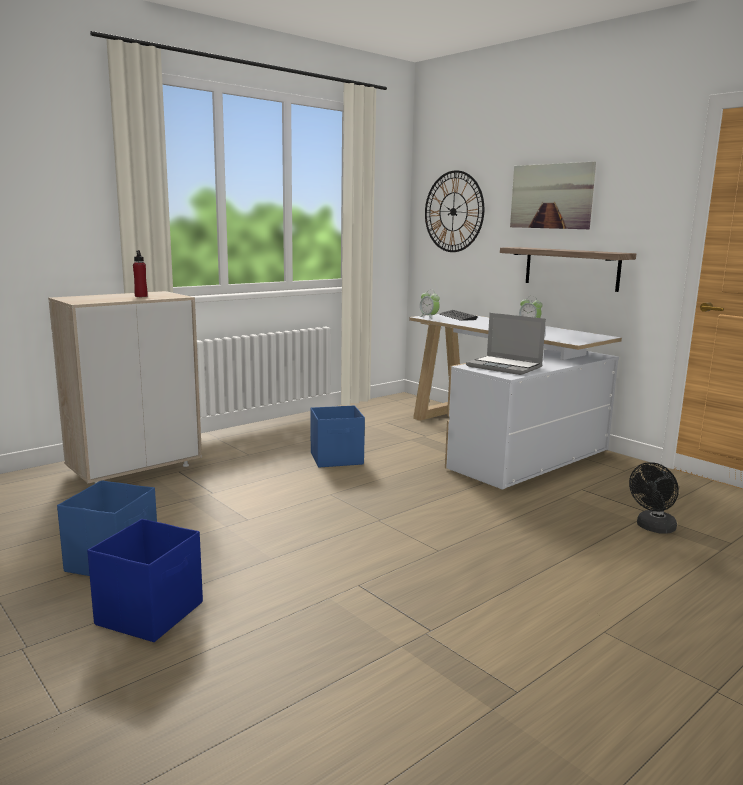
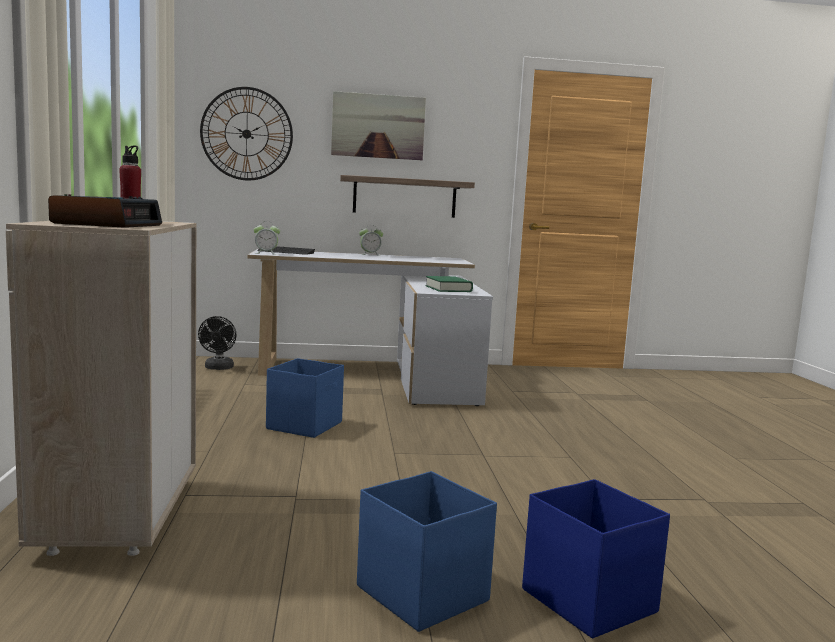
camera: 55 degrees left, 5 degrees down
(97, 299) = (107, 224): none -> alarm clock
(505, 367) = (448, 289): laptop -> green book
(653, 528) = (600, 400): black fan -> black fan (218, 368)

